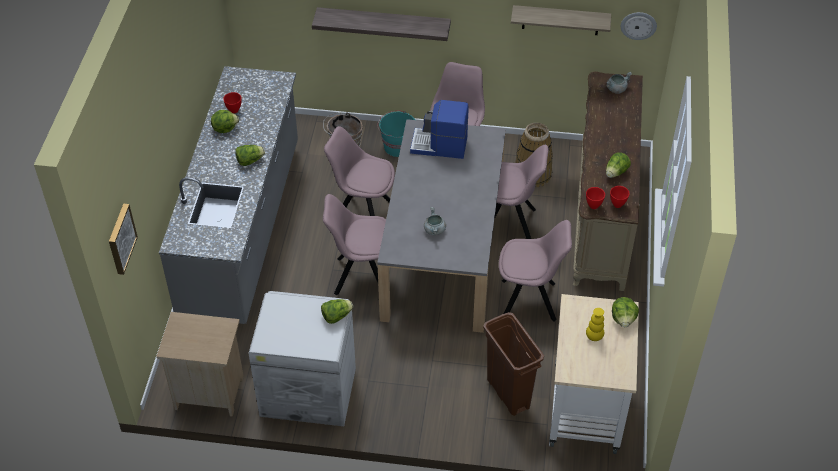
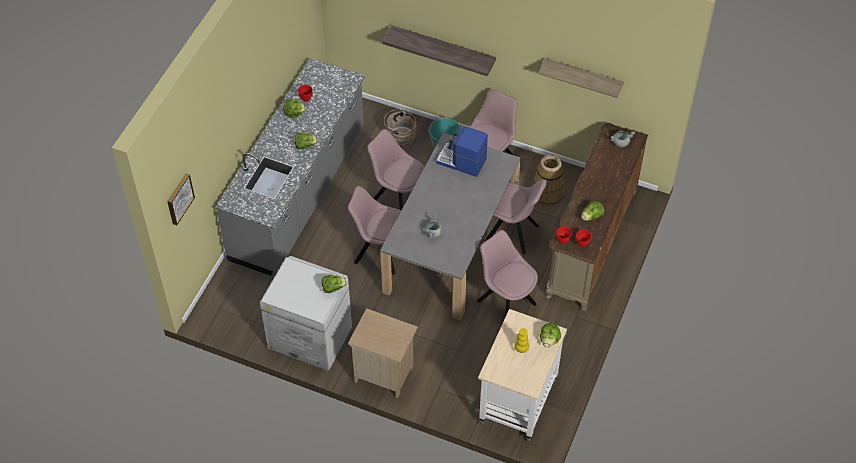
camera: 15 degrees right, 5 degrees up
(209, 391) = (236, 319): beige nightstand -> beige nightstand (384, 372)
(508, 394) = (463, 374): brown trash can -> none
(529, 301) = (506, 302): pink chair -> pink chair turned 150 degrees counterclockwise
(638, 25) = (646, 95): wall clock -> none

